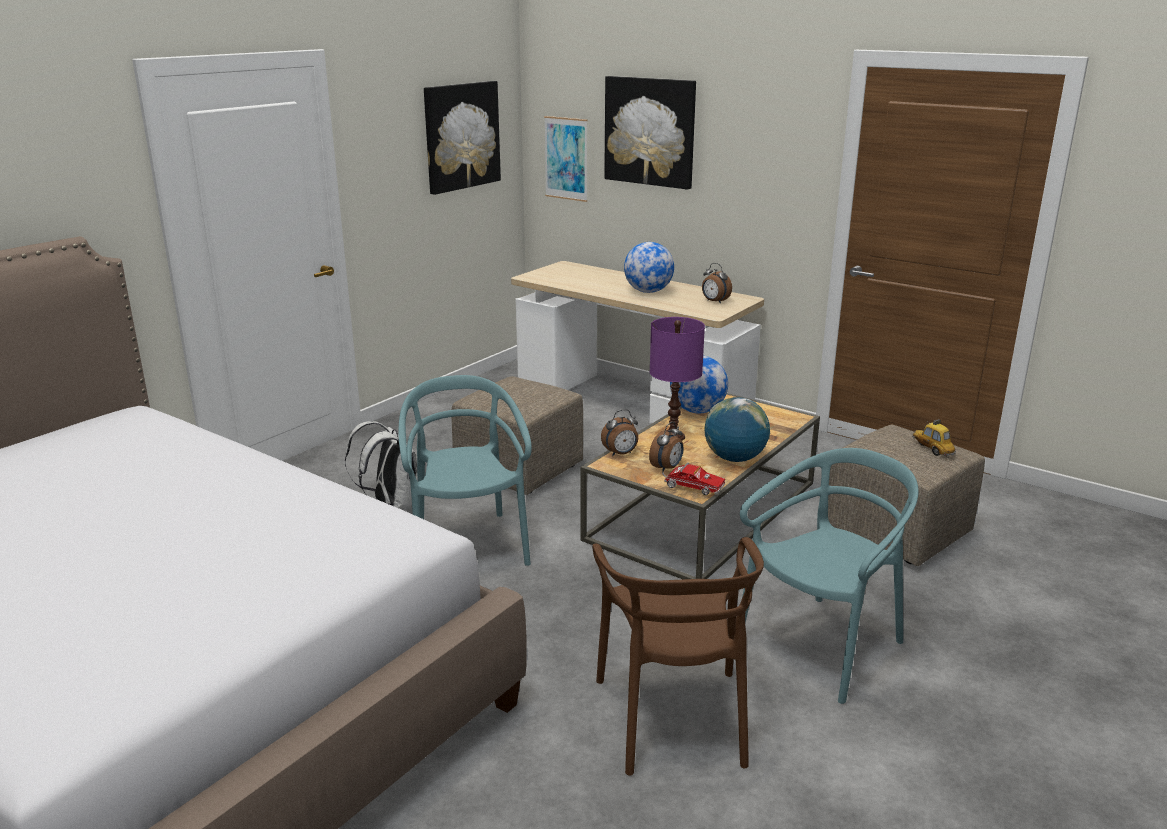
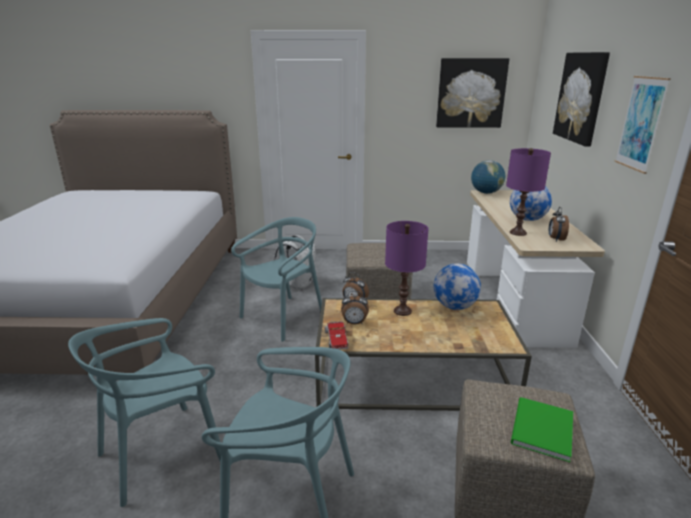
camera: 55 degrees right, 0 degrees up
(566, 158) = (544, 117): picture -> picture (641, 123)
(674, 719) = (161, 453): brown chair -> turquoise chair
(676, 307) = (518, 233): none -> purple table lamp
(735, 459) = (401, 342): globe -> globe (486, 193)
(932, 449) = (540, 430): toy car -> green book

